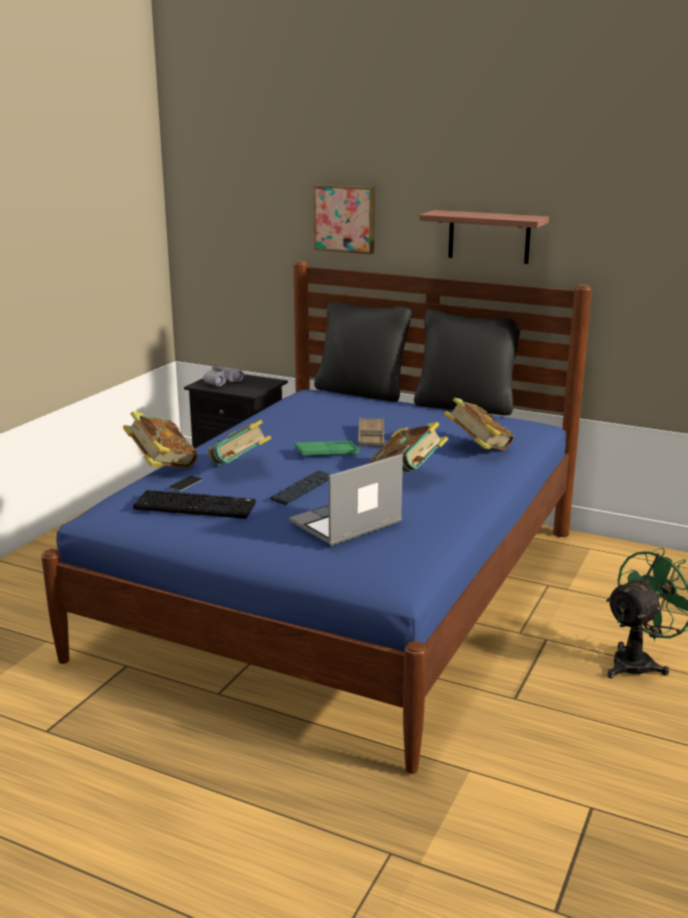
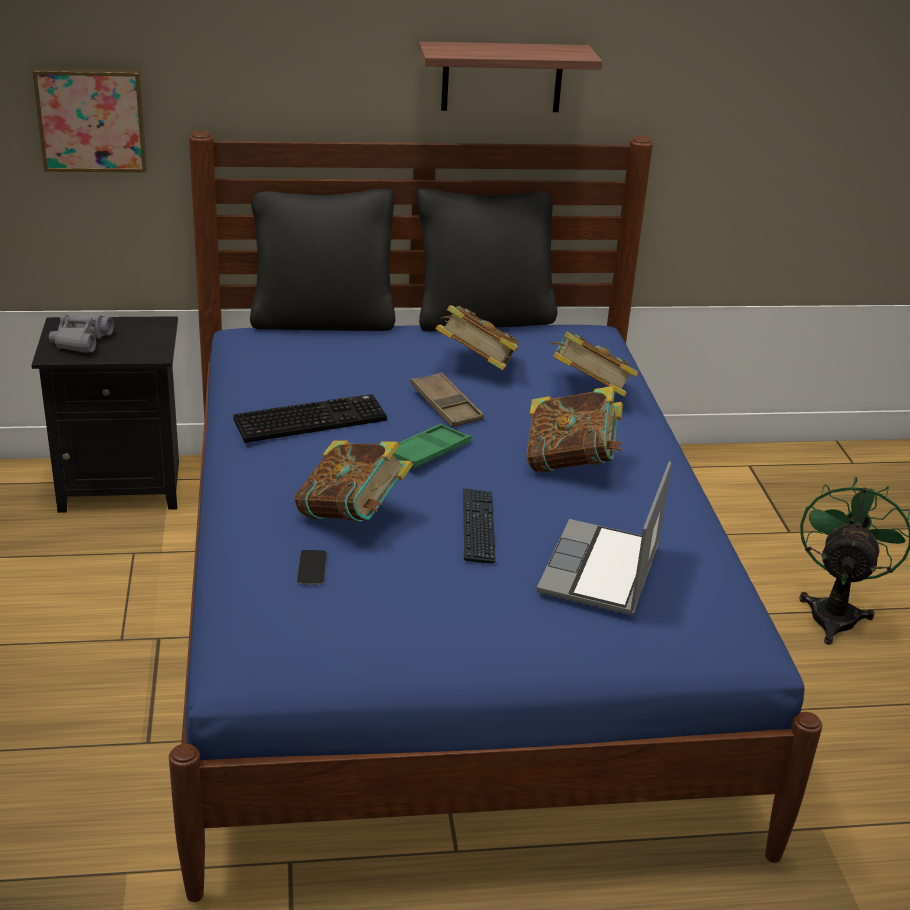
camera: 35 degrees left, 10 degrees up
(162, 466) = (230, 543): book -> book (476, 366)
(196, 506) = (379, 605): keyboard -> keyboard (311, 419)
(345, 218) = (269, 59): picture -> picture (91, 119)

